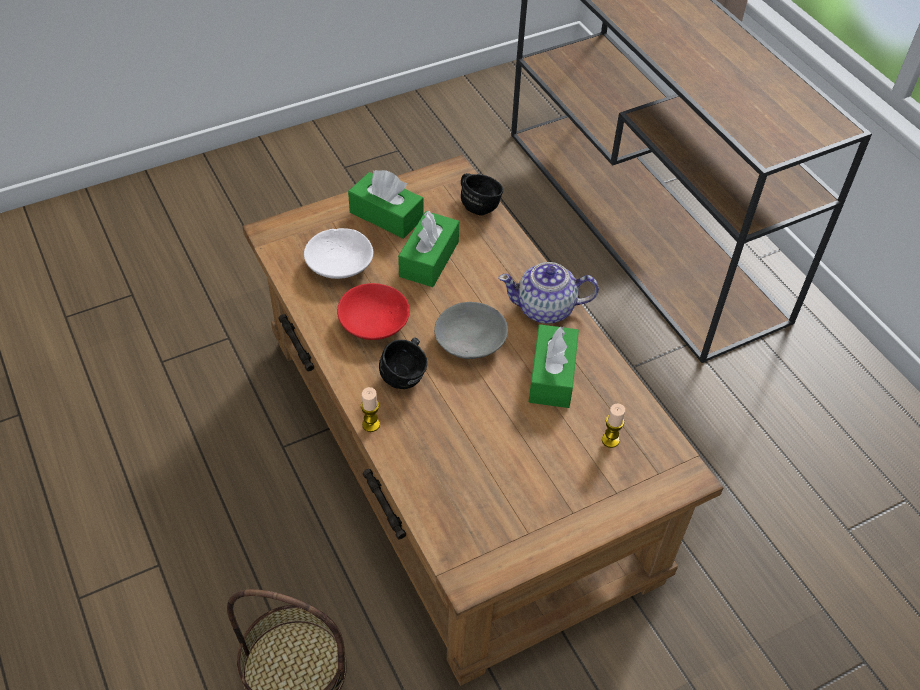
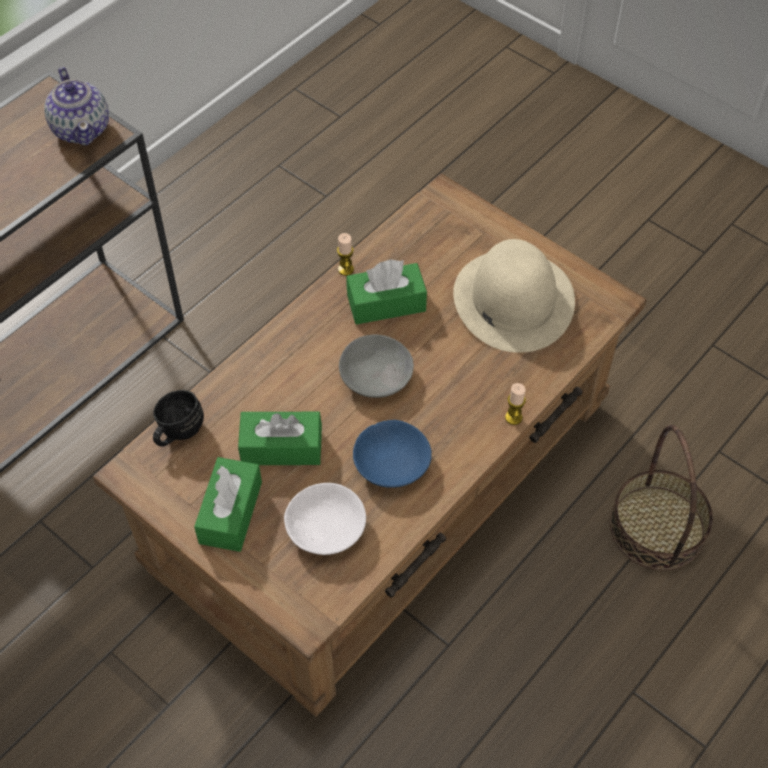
camera: 110 degrees left, 5 degrees up
(375, 322) = (392, 462): red bowl -> blue bowl
(407, 375) = (443, 411): black mug -> none
(512, 481) = (513, 299): none -> beige hat
(546, 309) = (306, 329): teapot -> teapot (82, 128)
(610, 440) = (435, 247): candle -> candle (346, 269)

